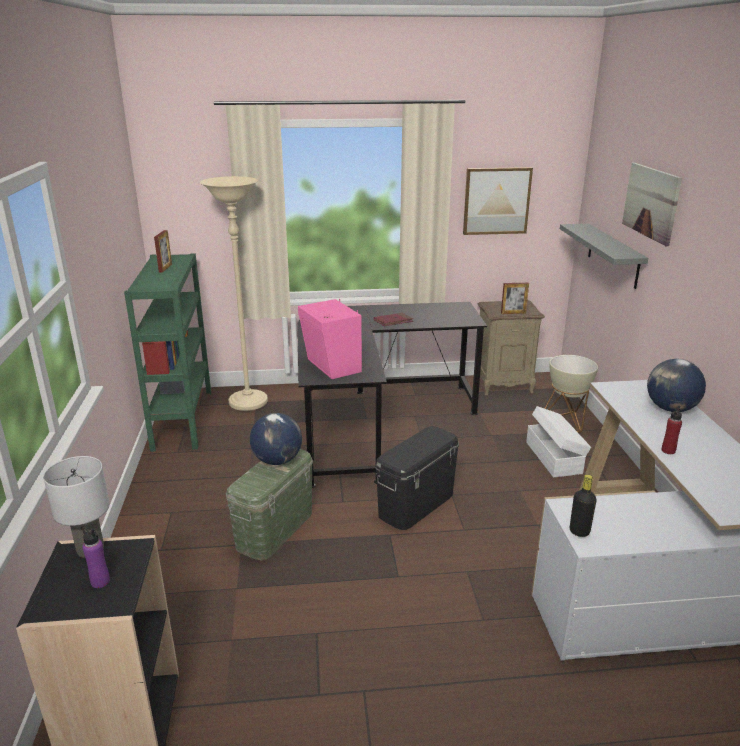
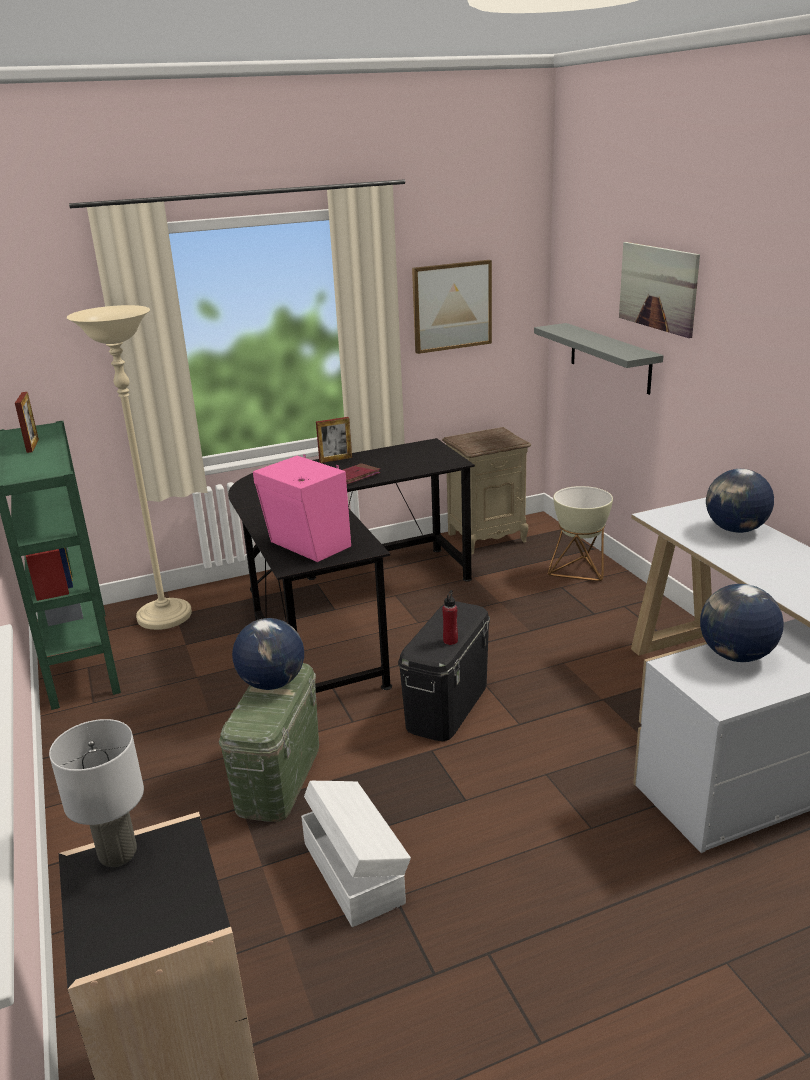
camera: 15 degrees left, 0 degrees up
(100, 581) = (157, 893): purple bottle -> none
(513, 313) = (493, 445): picture frame -> picture frame (335, 459)
(554, 457) = (585, 614): white storage box -> white storage box (354, 871)
(579, 531) = (704, 691): black bottle -> none
(622, 509) = (736, 656): none -> globe
(668, 450) = (759, 577): red bottle -> red bottle (450, 641)

